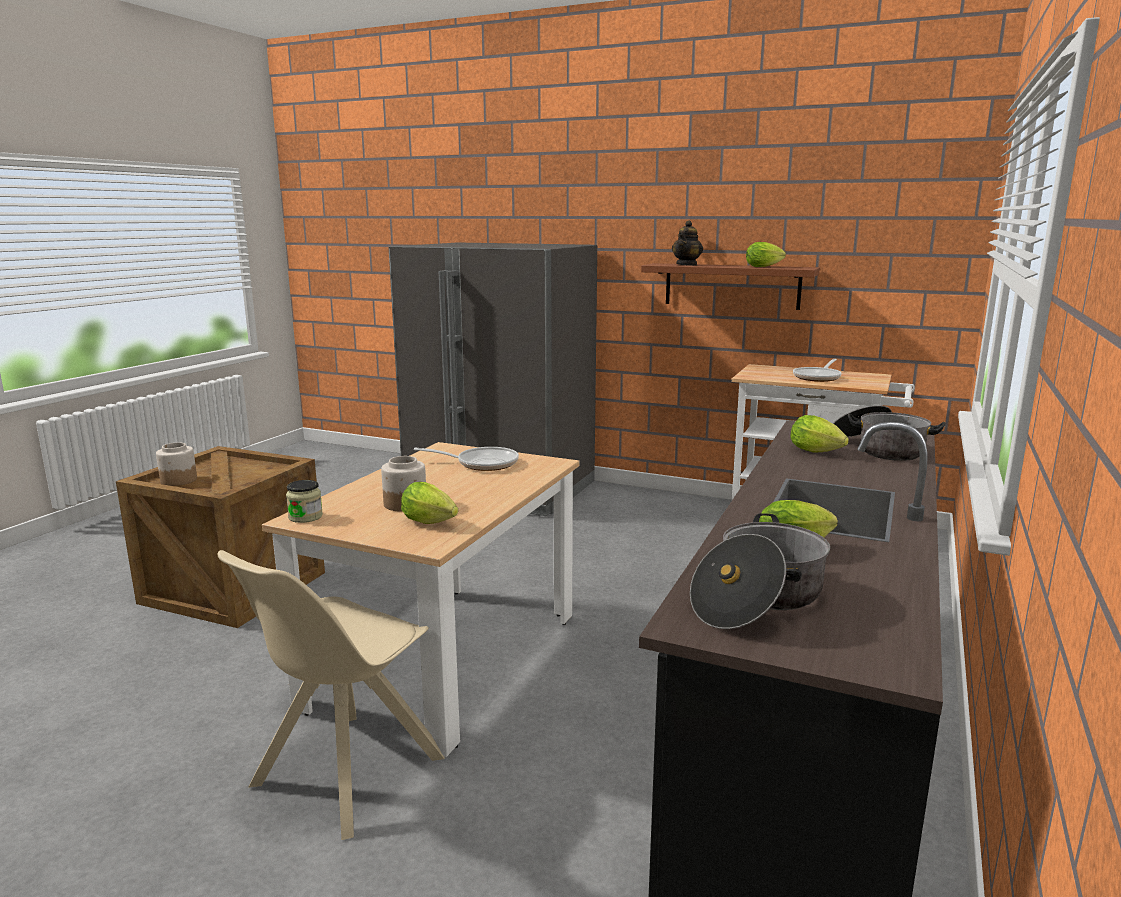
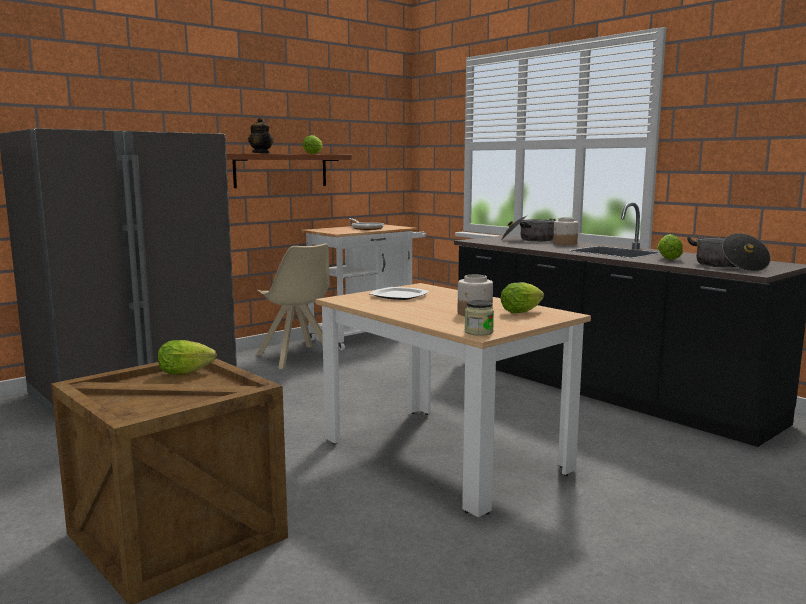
camera: 65 degrees left, 5 degrees down
(178, 480) = (152, 408): jar -> jar (565, 244)
(344, 774) = (577, 505): beige chair -> beige chair (297, 358)
(482, 463) = (398, 295): frying pan -> plate
(818, 452) = (525, 244): lettuce -> lettuce (188, 372)

